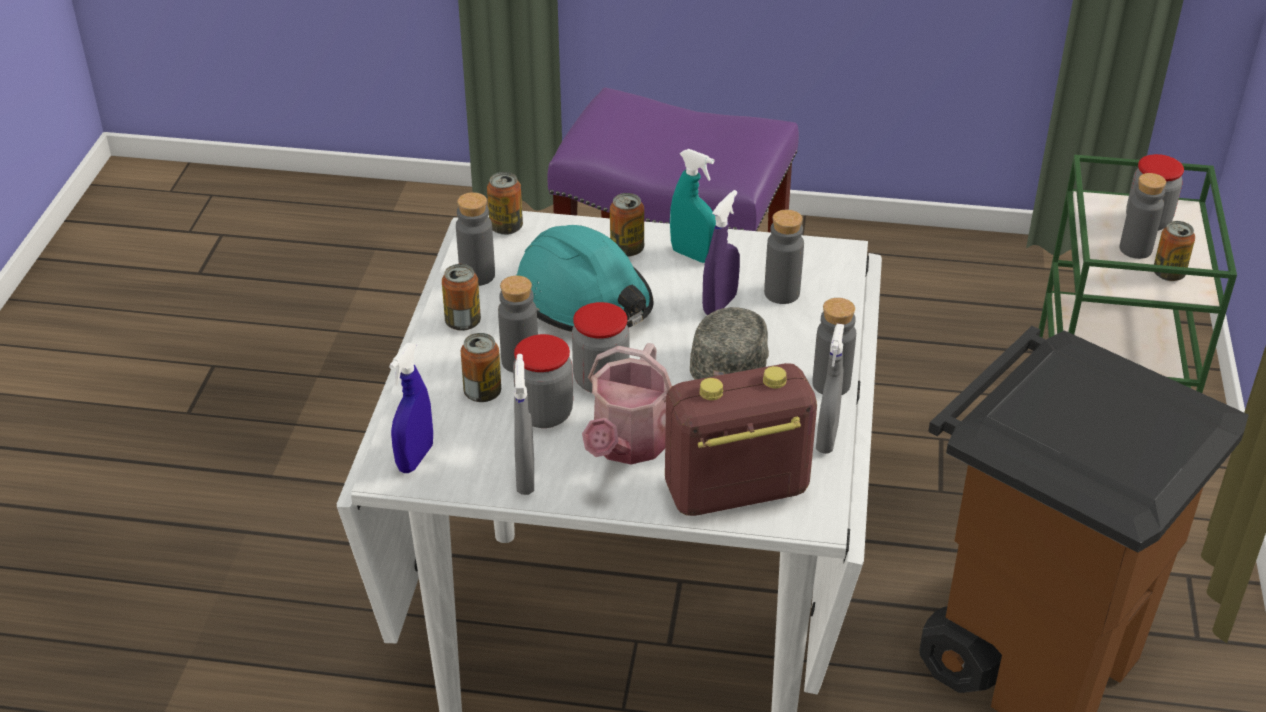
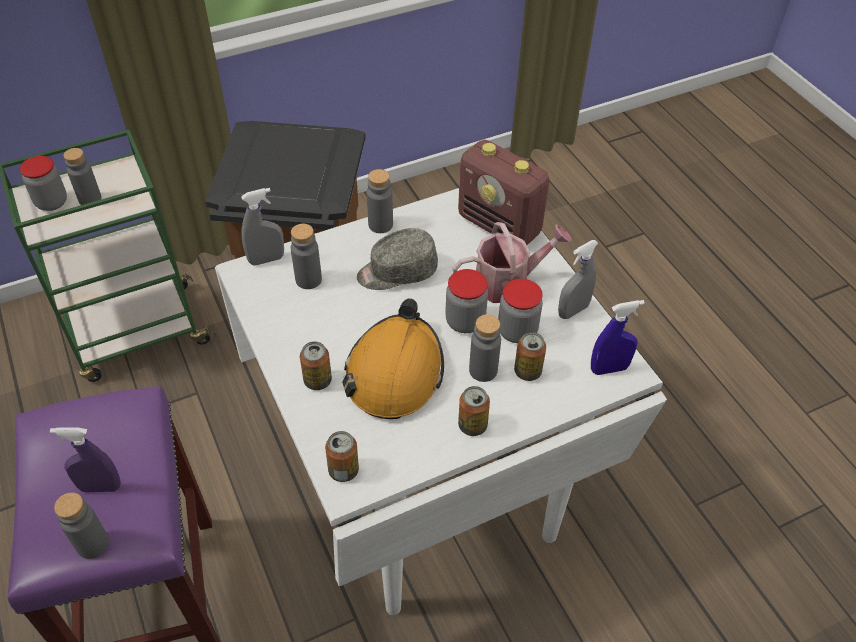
camera: 125 degrees left, 10 degrees up
(477, 275) = (415, 451): grey bottle -> grey bottle (92, 544)
(584, 301) = (395, 372): turquoise hard hat -> orange hard hat
(692, 255) = (298, 341): turquoise spray bottle -> none
(720, 304) = (344, 303): purple spray bottle -> purple spray bottle (100, 487)
(827, 438) = (427, 209): grey spray bottle -> grey spray bottle (266, 259)
(1168, 274) = (111, 180): can -> none

